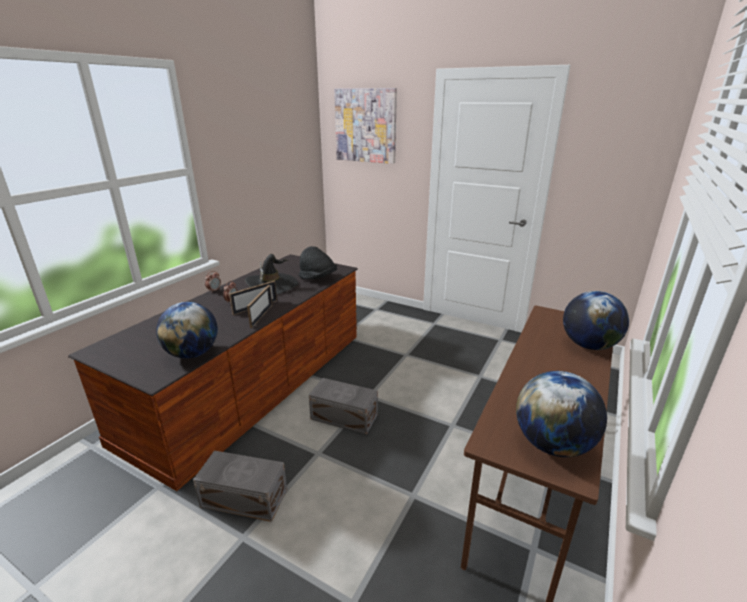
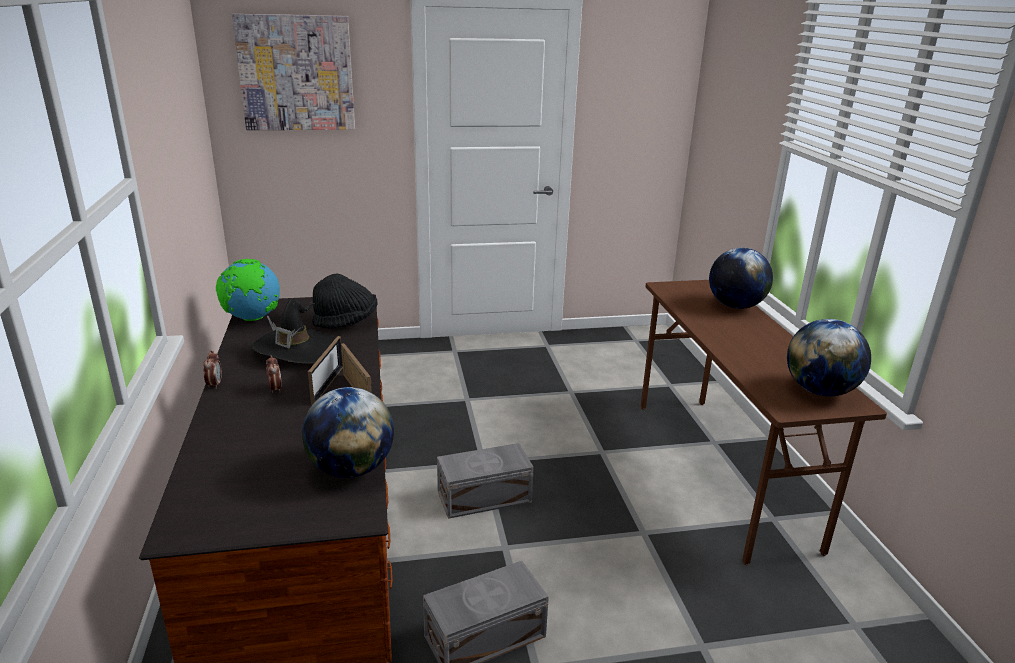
camera: 40 degrees left, 0 degrees up
(280, 264) = (252, 318): none -> globe

